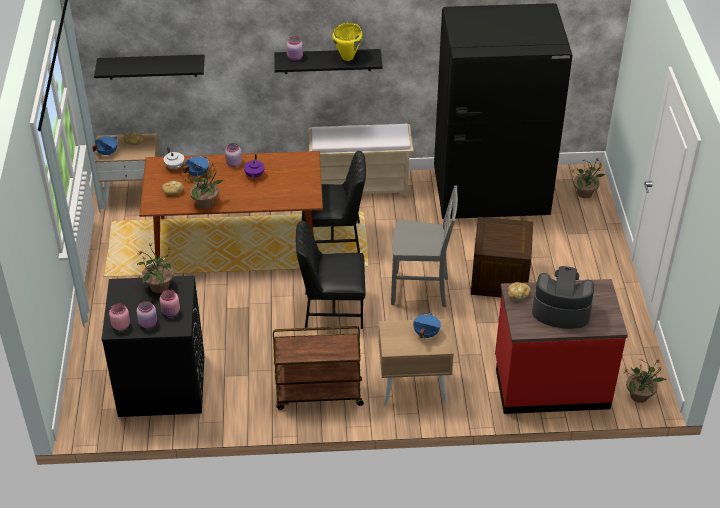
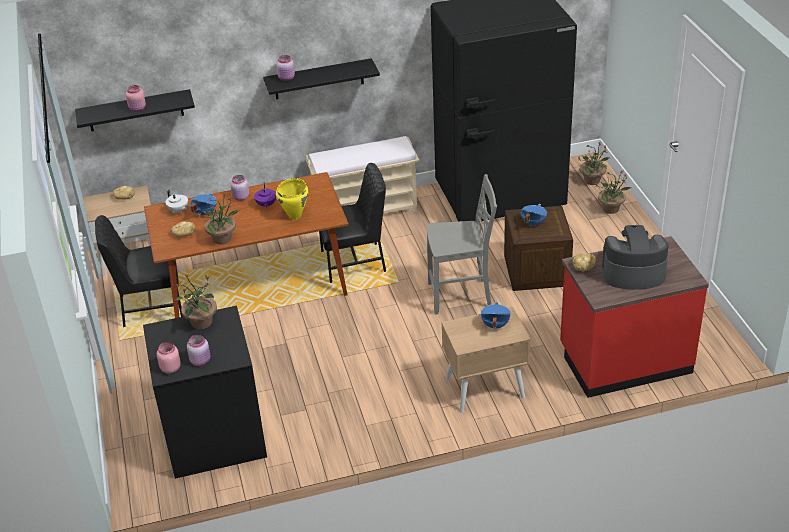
camera: 10 degrees left, 5 degrees down
(106, 152) = (98, 211): blue cooking pot -> blue cooking pot (532, 223)
(171, 312) = (222, 345): pink jar -> pink jar (138, 109)
(318, 395) = (387, 415): brown cart -> none
(332, 309) = (375, 329): black chair -> black chair (150, 306)
(348, 57) = (341, 70): yellow cooking pot -> yellow cooking pot (295, 215)
(640, 396) = (717, 355): potted plant -> potted plant (611, 209)

